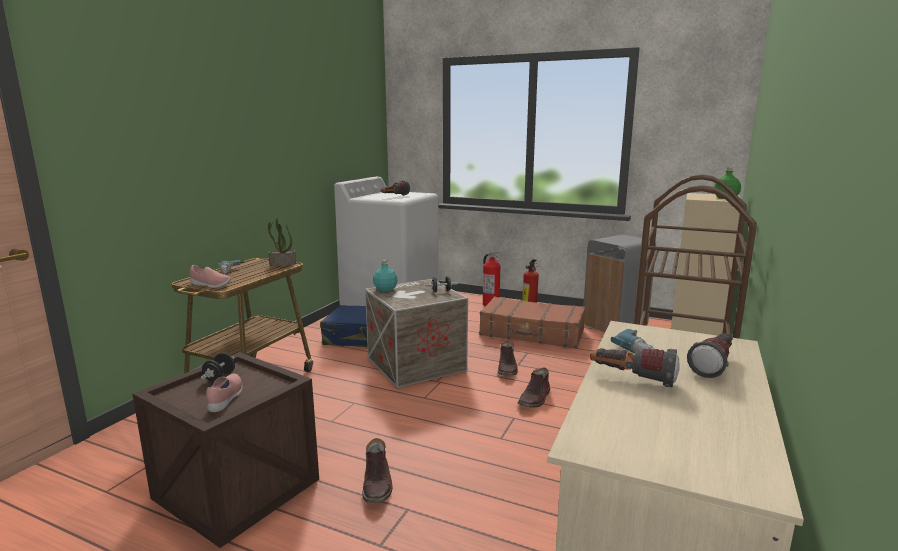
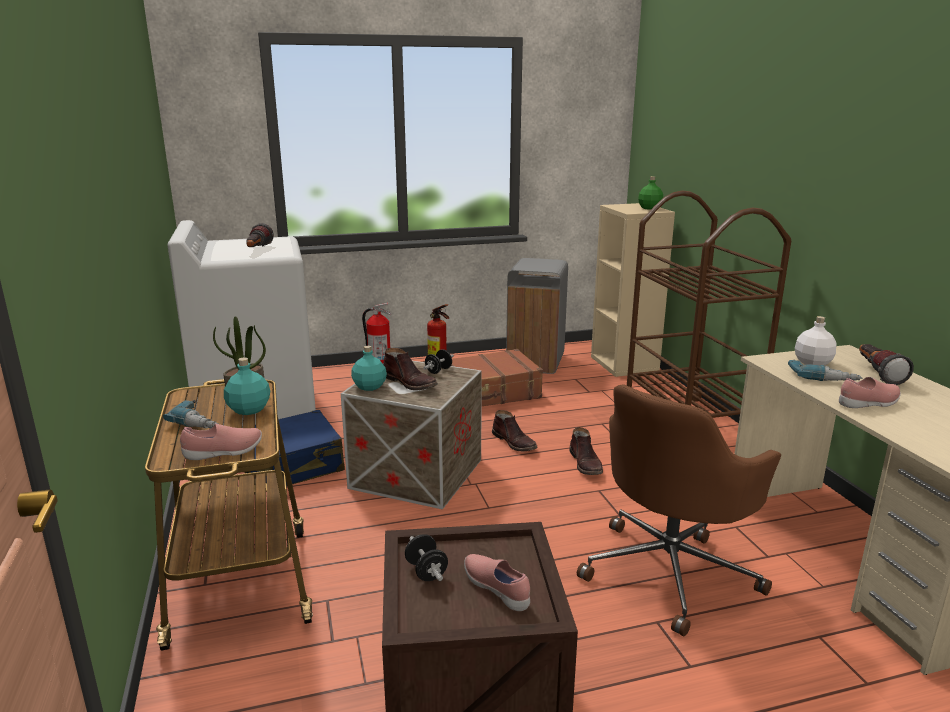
camera: 40 degrees left, 5 degrees up
(260, 272) = (248, 409): none -> turquoise bottle
(377, 484) = (595, 615): brown boot -> brown boot (410, 383)
(473, 487) = (670, 571): none -> brown office chair
(631, 379) = (869, 403): flashlight -> pink shoe
(668, 341) = (813, 363): none -> white bottle

